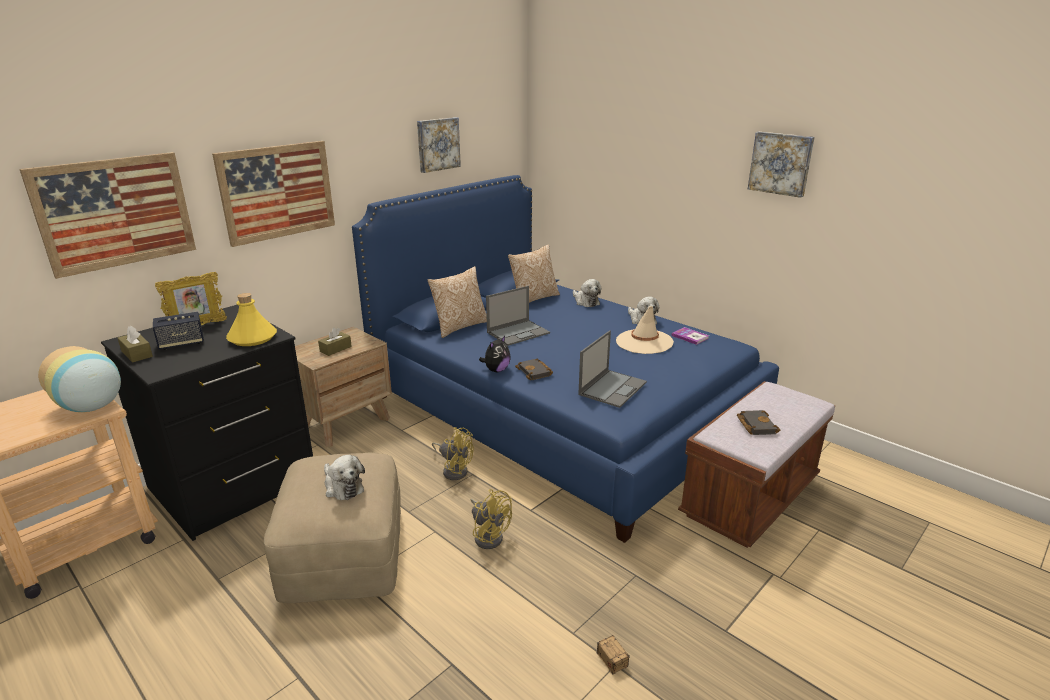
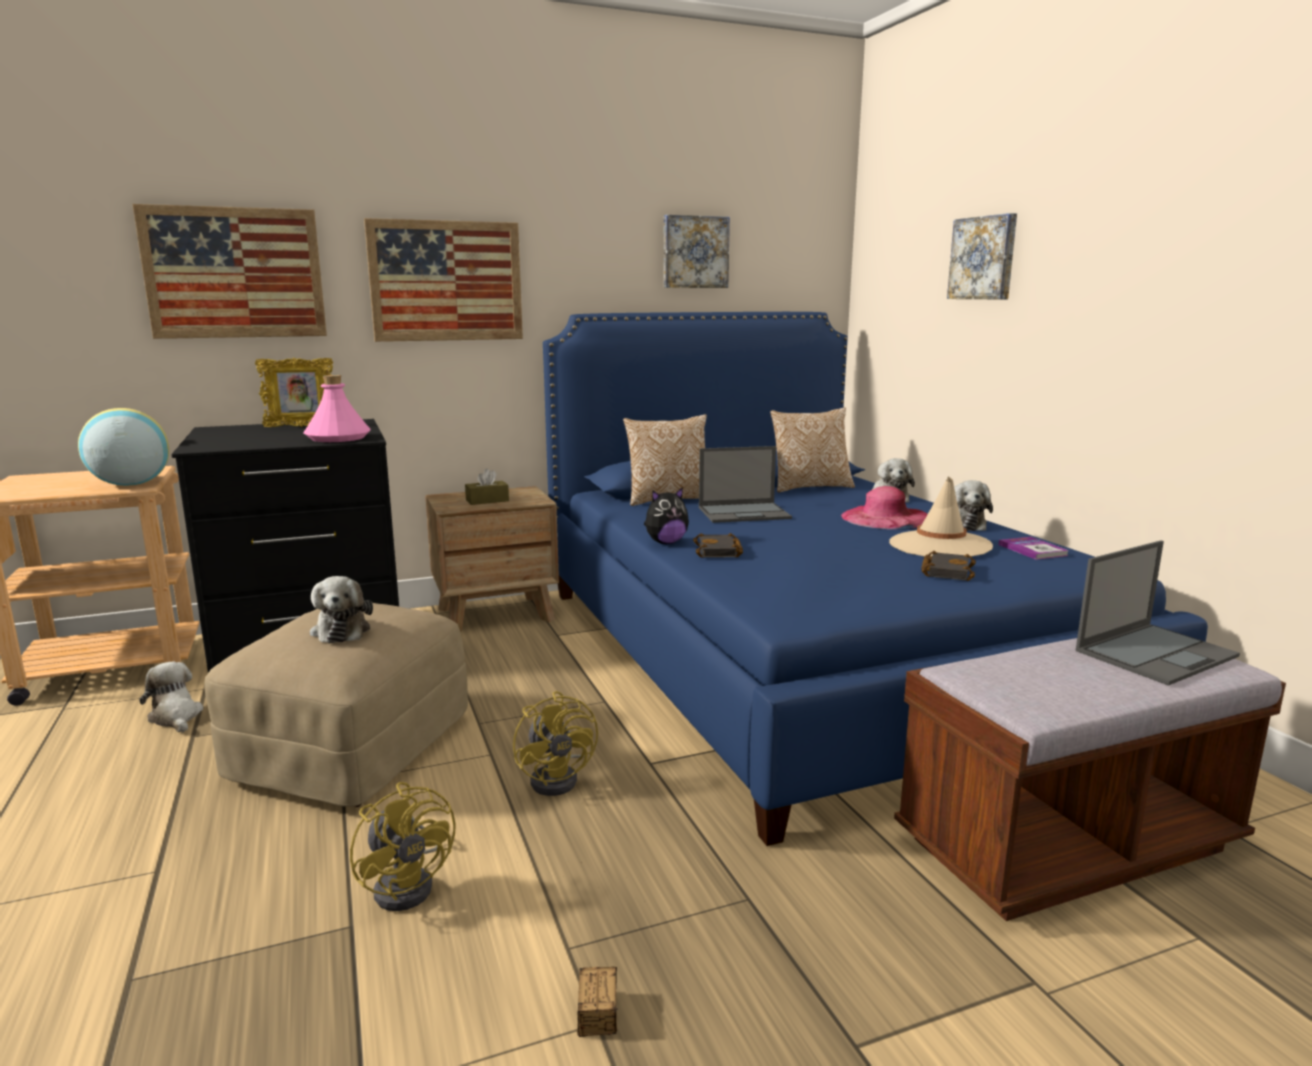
camera: 25 degrees right, 10 degrees down
(137, 354) = (206, 436): brown tissue box -> none
(182, 343) = (262, 434): speaker -> none
(186, 568) = (176, 717): none -> plush toy
(253, 338) = (338, 438): yellow bottle -> pink bottle
(454, 470) = (584, 691): yellow fan -> yellow fan (409, 884)
(599, 322) = (885, 518): none -> pink hat
(612, 388) = (821, 581): laptop -> laptop (1156, 653)
(755, 425) = (1059, 672): black book -> black book (945, 571)
(781, 163) = (1223, 228): picture -> picture (984, 258)

